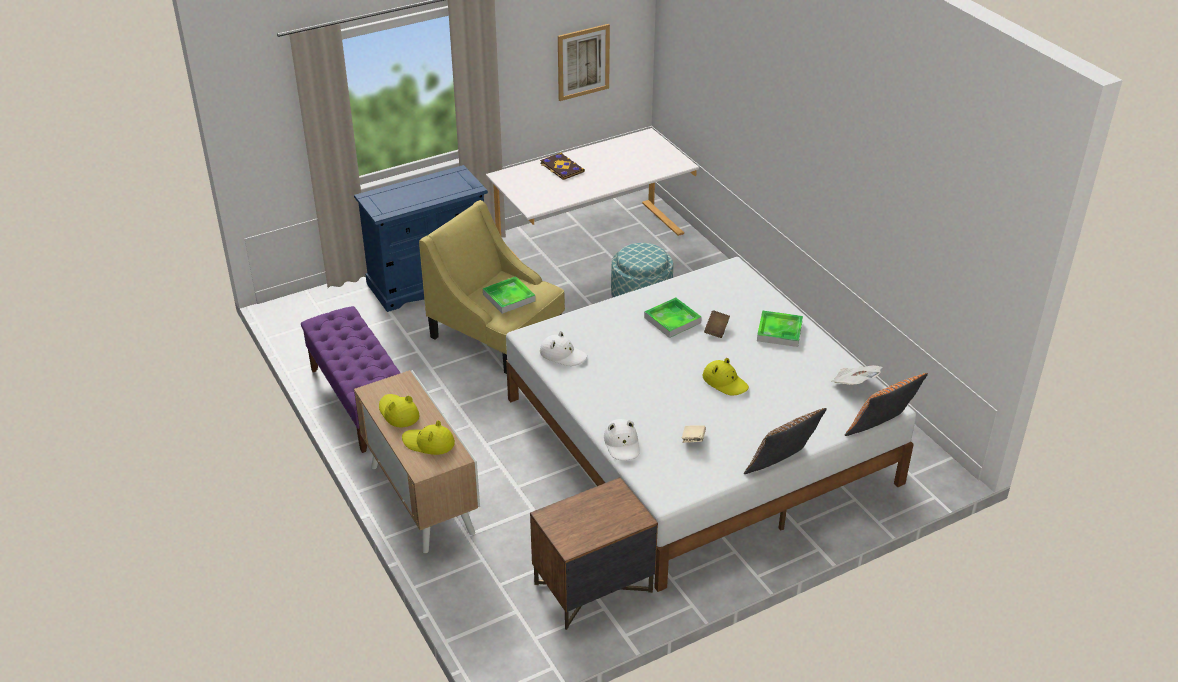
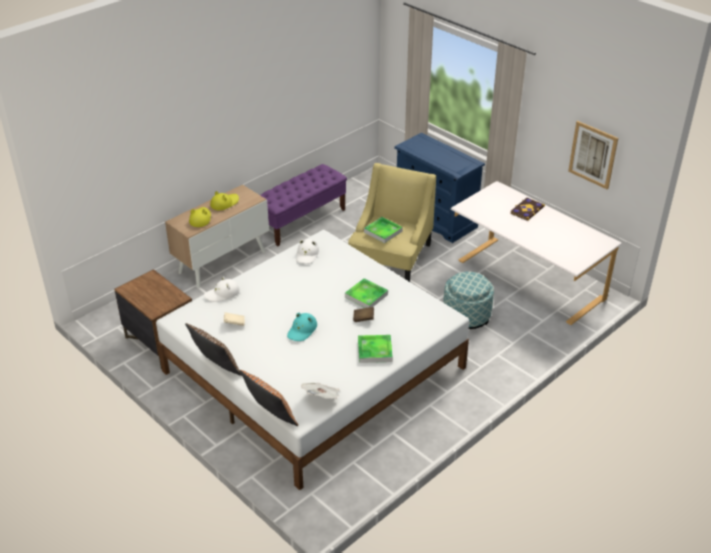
camera: 75 degrees right, 0 degrees up
(725, 382) = (302, 330): yellow hat -> turquoise hat

